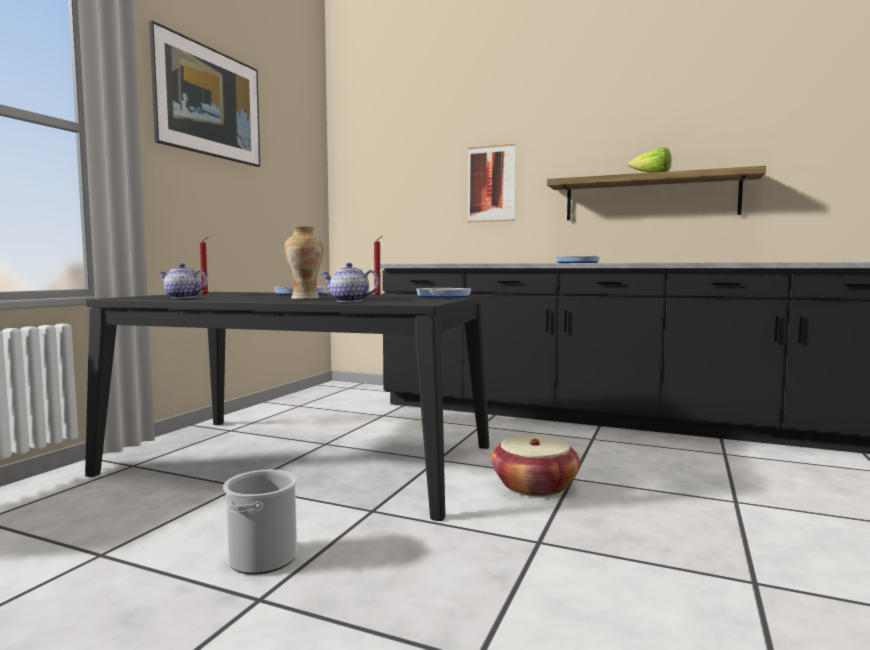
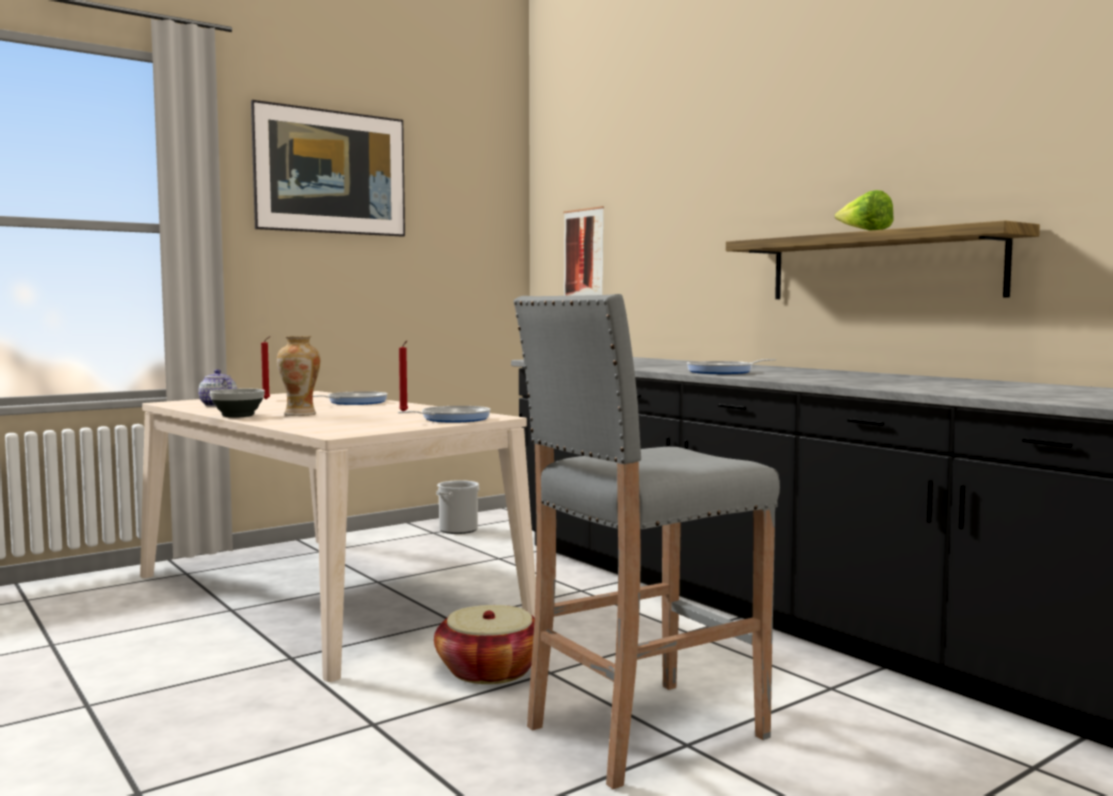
camera: 30 degrees right, 0 degrees up
(251, 300) = (237, 415): none -> bowl
(263, 558) = (141, 676): bucket -> bucket (458, 529)
(302, 460) = (325, 595): black dining table -> beige dining table
(348, 301) = (304, 423): teapot -> none
(491, 184) = (690, 243): picture -> picture (584, 257)
(700, 501) = (641, 733): none -> grey stool

